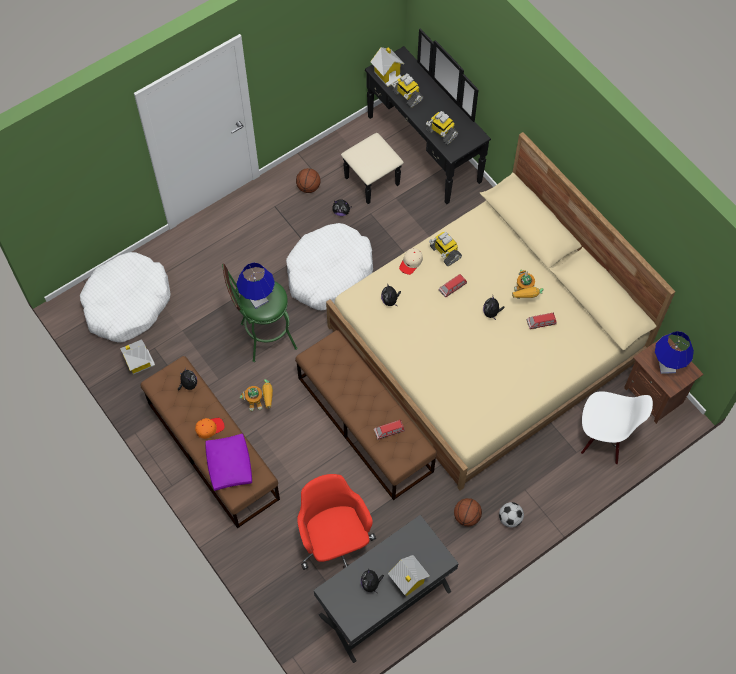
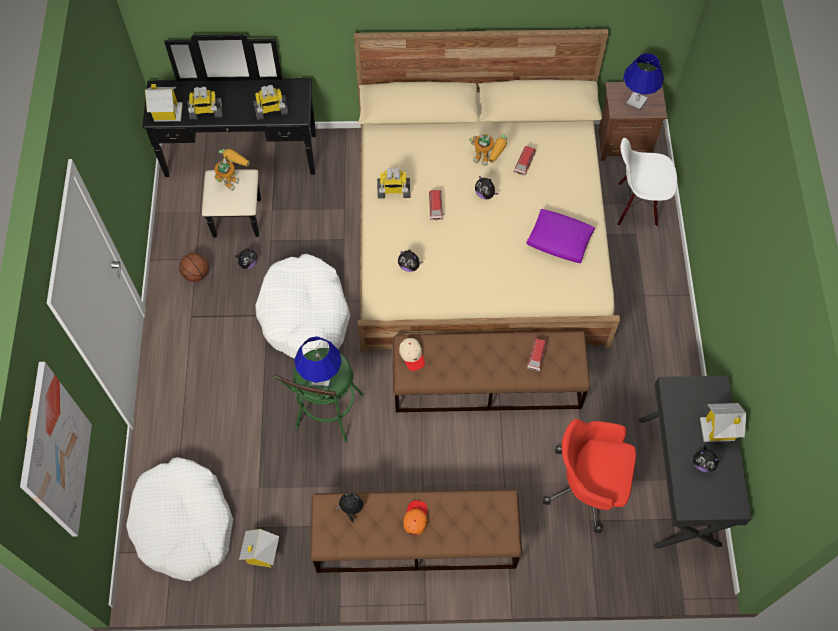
camera: 55 degrees left, 0 degrees up
(63, 172) = (55, 452): none -> picture
(229, 465) = (471, 524): purple pillow -> purple pillow (560, 241)
(260, 403) = (397, 463): toy robot -> toy robot (232, 178)
(411, 262) = (381, 224): beige cap -> beige cap (412, 355)
(466, 516) = (638, 358): basketball -> none
(510, 519) = (664, 325): football -> none
(603, 438) = (636, 205): white chair -> white chair turned 135 degrees counterclockwise

